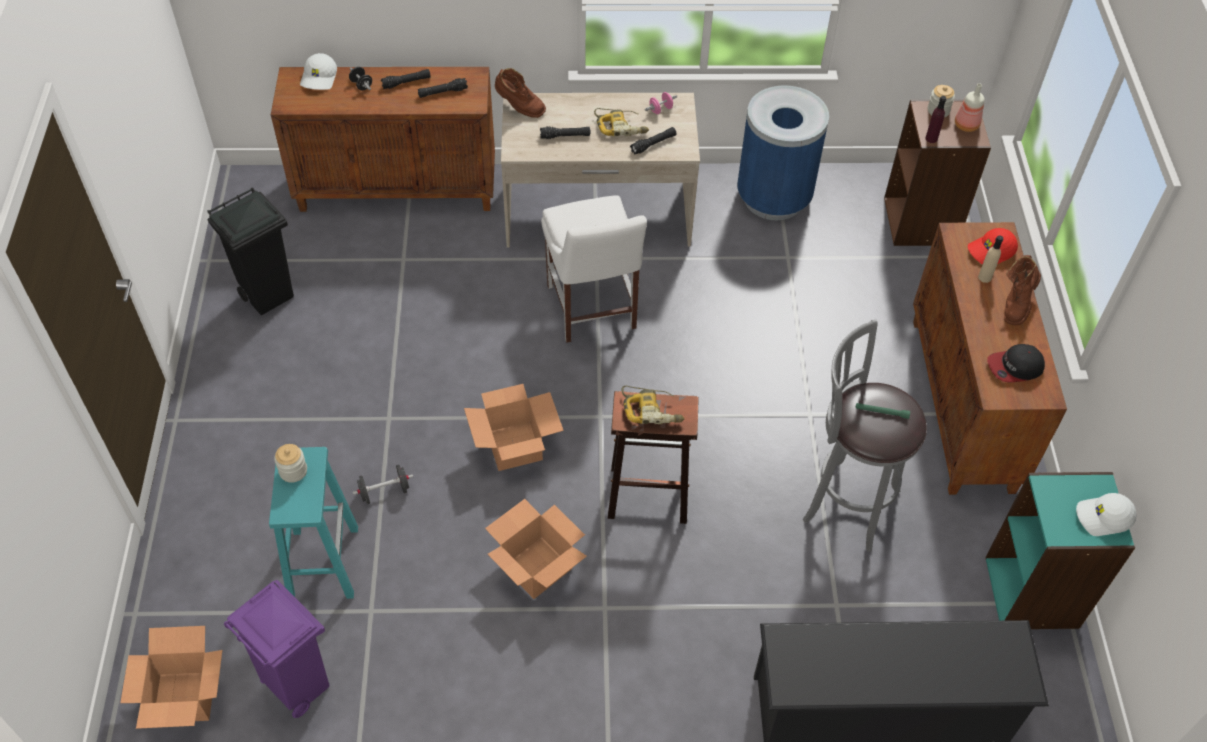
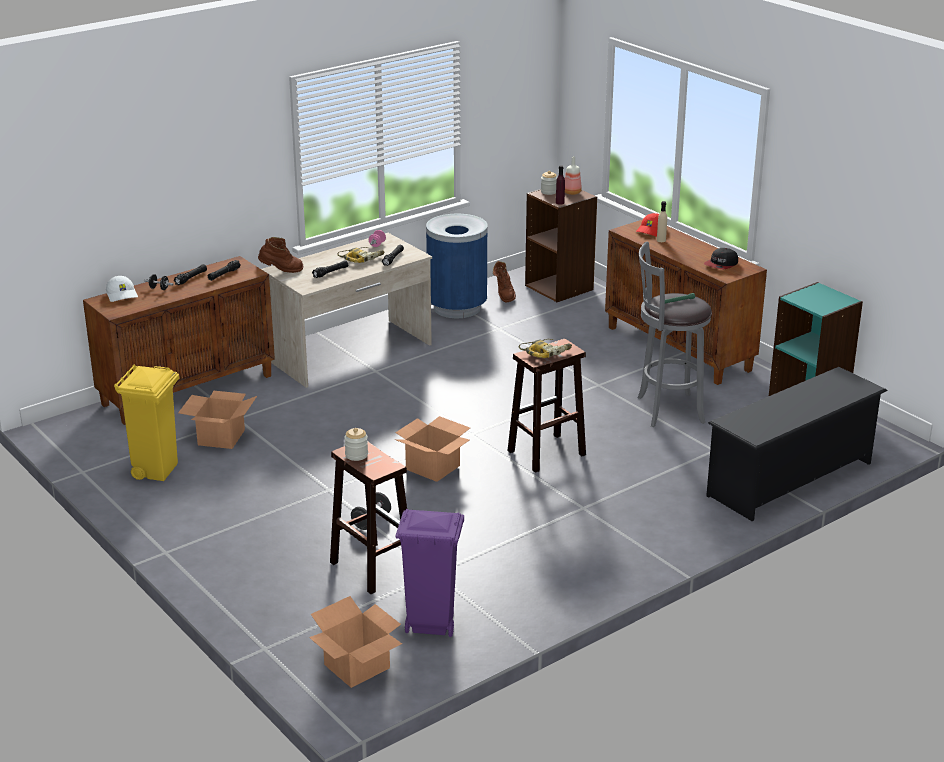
camera: 35 degrees left, 25 degrees down
(269, 296) = (156, 470): black trash can -> yellow trash can
(323, 561) = (371, 567): turquoise stool -> brown stool
(537, 568) = (519, 510): cardboard box -> cardboard box (221, 438)
(592, 311) = (404, 393): white chair -> none
(1016, 304) = (691, 244): brown boot -> brown boot (504, 295)
(1103, 518) = (834, 297): white cap -> none

